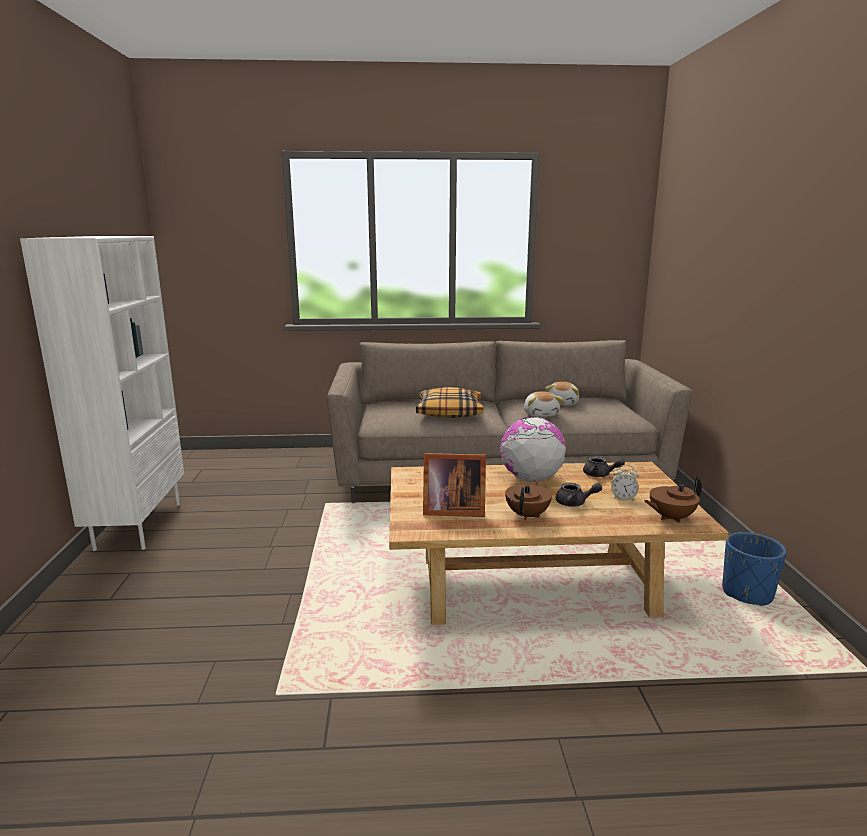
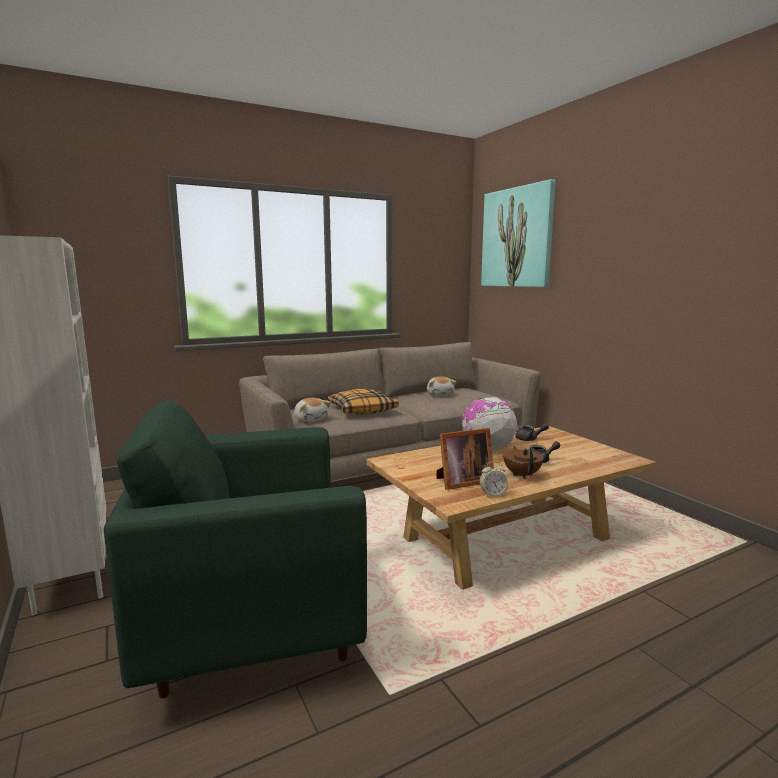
camera: 25 degrees left, 5 degrees down
(223, 605) = (252, 628): none -> green armchair
(541, 414) = (435, 404): plush toy -> plush toy (311, 419)
(623, 498) = (566, 451): alarm clock -> alarm clock (492, 494)
(670, 517) = (612, 459): brown teapot -> none
(694, 205) = (517, 238): none -> picture
(747, 593) = (638, 510): blue planter -> none

